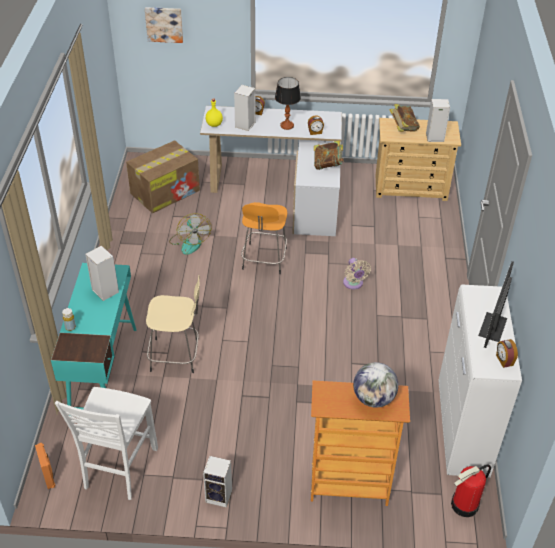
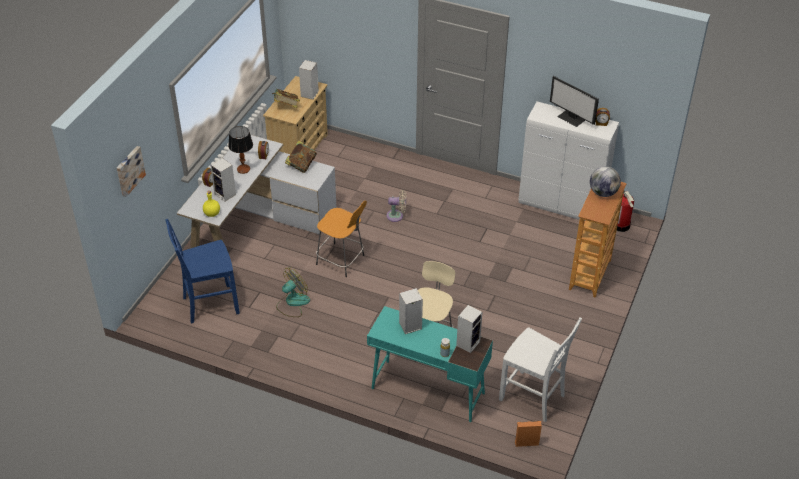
camera: 70 degrees left, 0 degrees up
(165, 191) = (209, 304): cardboard box -> blue chair
(189, 242) = (292, 303): fan -> fan turned 45 degrees counterclockwise
(220, 496) = (576, 344): speaker -> speaker (468, 343)

